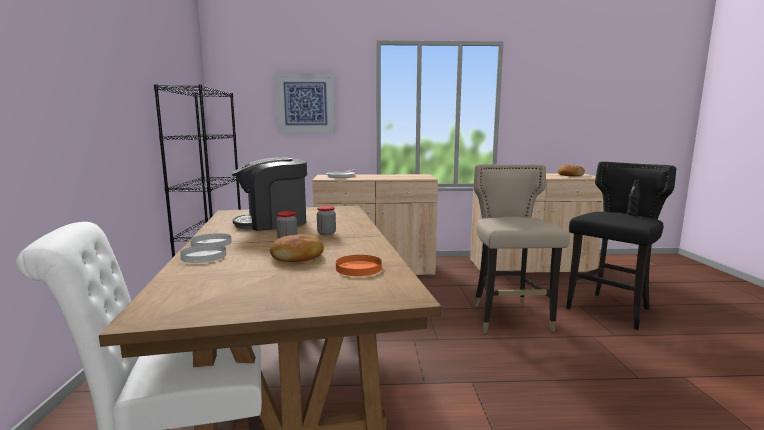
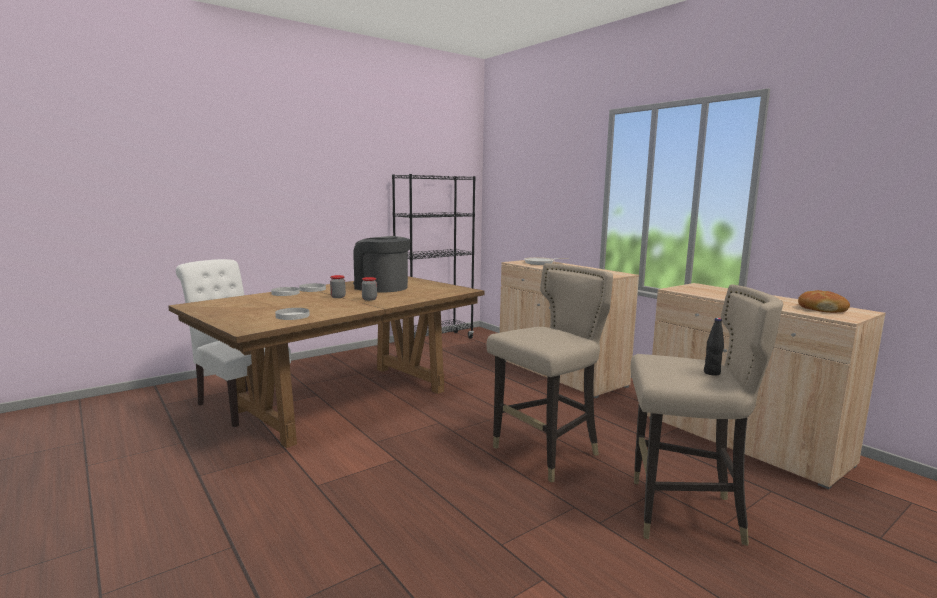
camera: 55 degrees right, 0 degrees up
(298, 256) = (304, 304): bread -> none
(305, 103) = (545, 183): picture -> none
(358, 268) = (293, 316): orange plate -> white plate
(610, 310) = (682, 514): black stool -> beige stool

